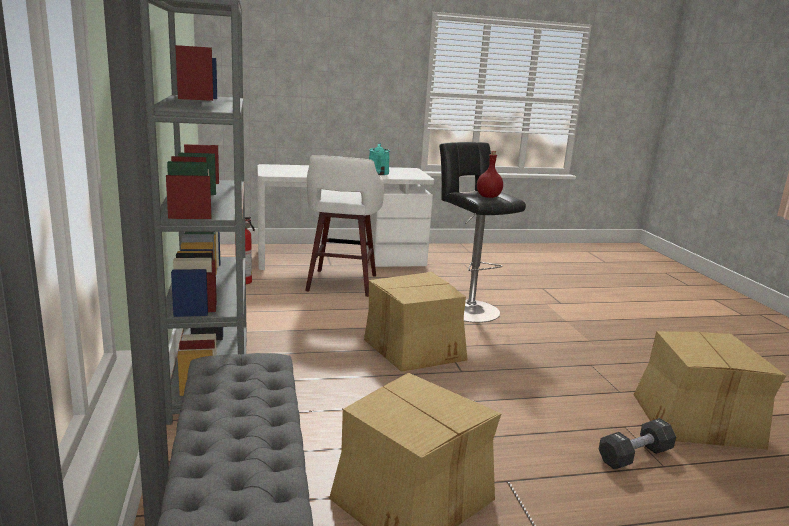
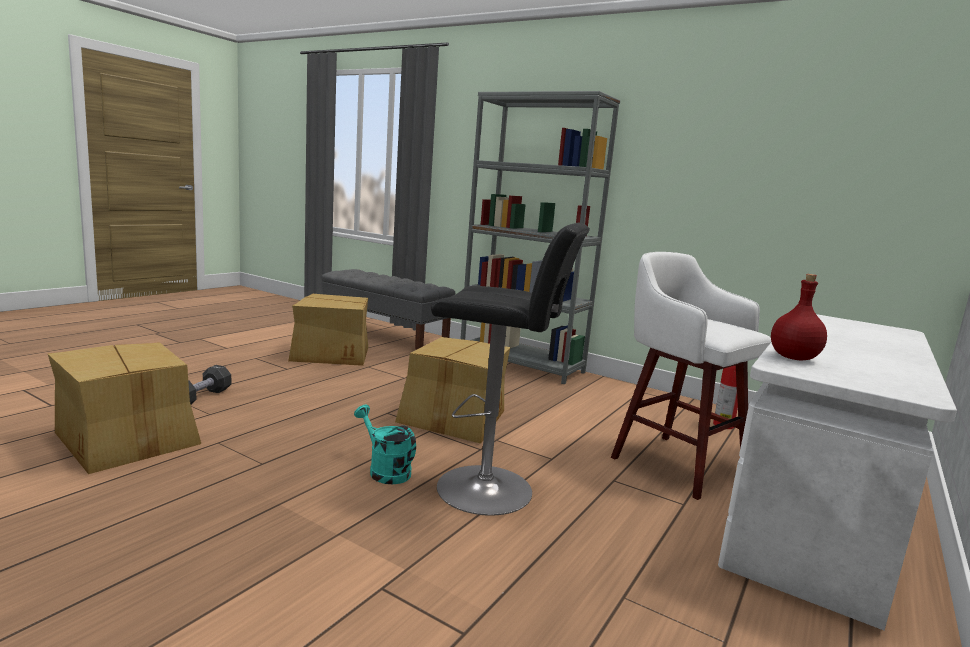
camera: 135 degrees right, 5 degrees down
(378, 174) = (824, 353): turquoise watering can -> turquoise watering can (385, 470)
(488, 197) = (484, 293): red bottle -> red bottle (794, 358)

